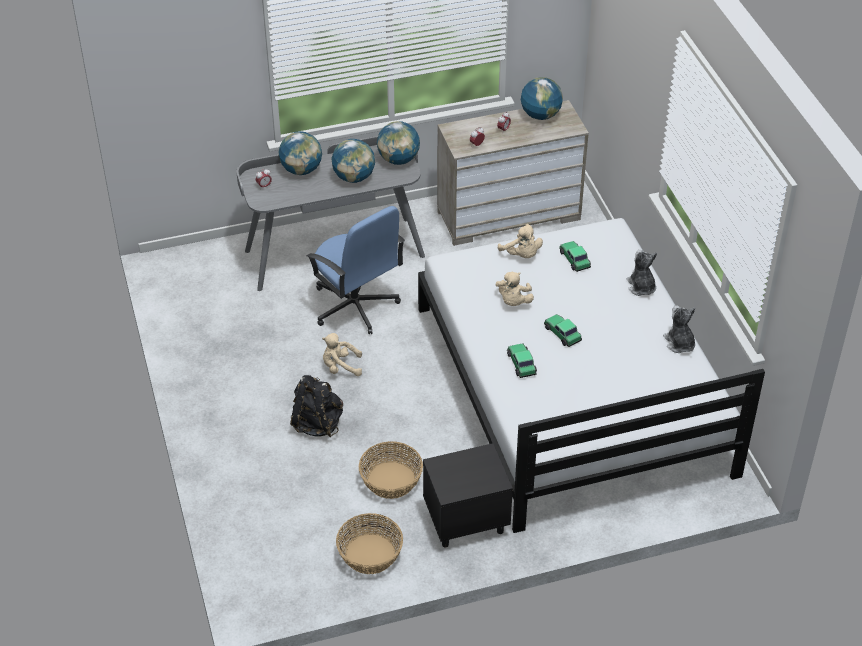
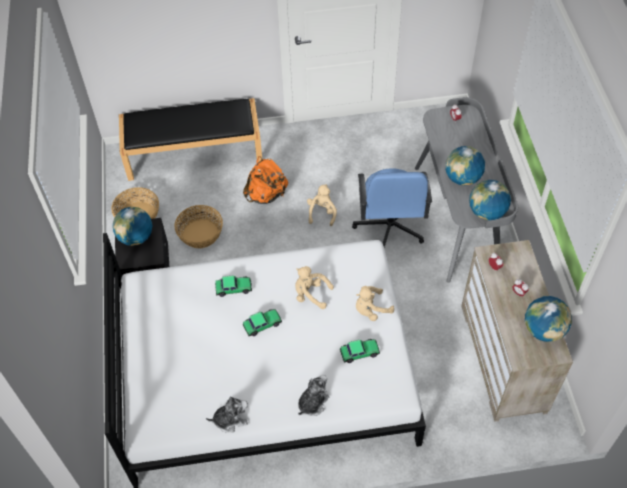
camera: 100 degrees right, 10 degrees up
(248, 512) = (195, 153): none -> black bench
(301, 170) = (475, 144): globe -> globe (136, 237)
(317, 423) = (266, 195): black backpack -> orange backpack
(355, 306) = (389, 227): blue office chair -> blue office chair turned 60 degrees counterclockwise
(641, 287) = (312, 403): plush toy -> plush toy turned 45 degrees counterclockwise

